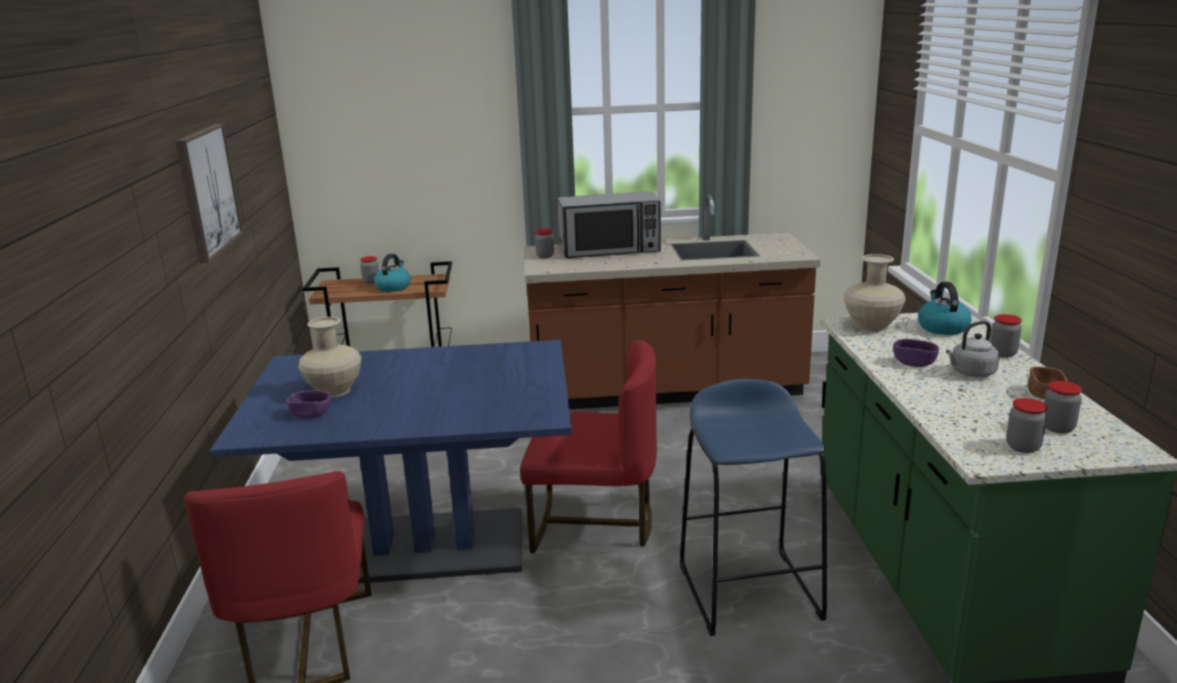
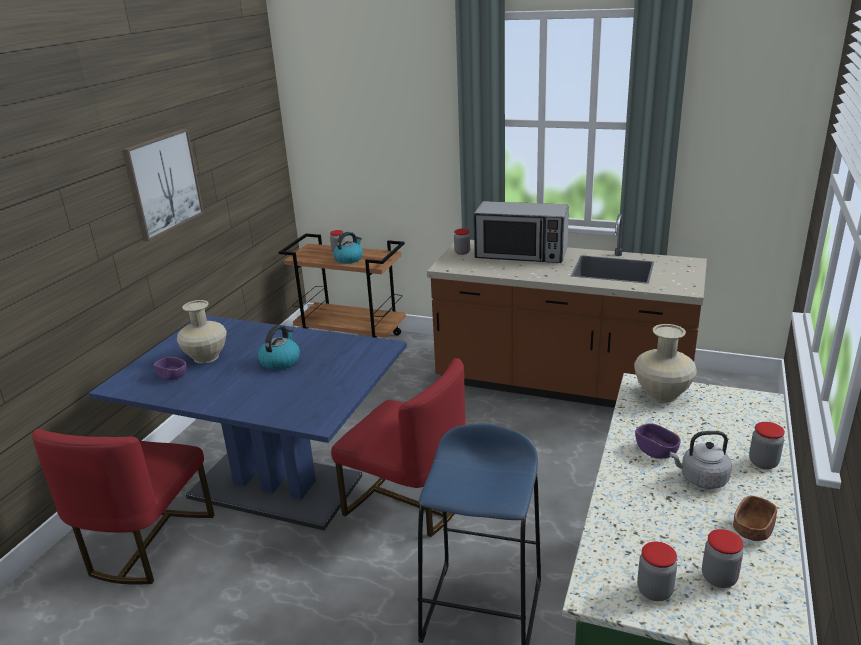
camera: 25 degrees right, 5 degrees up
(942, 327) = (733, 412): kettle -> kettle (280, 361)

